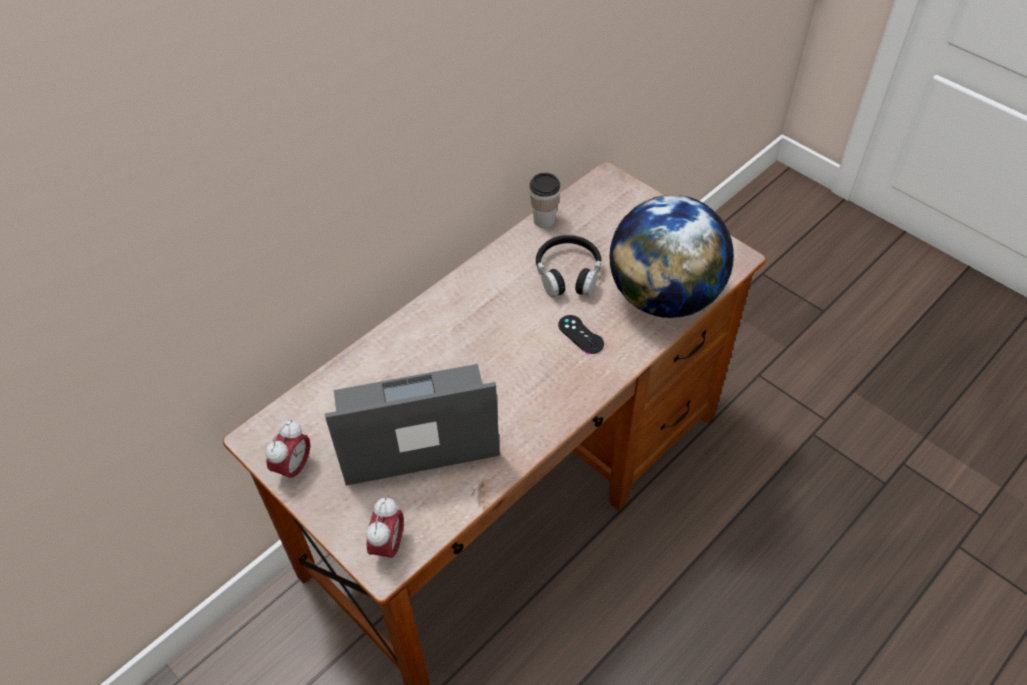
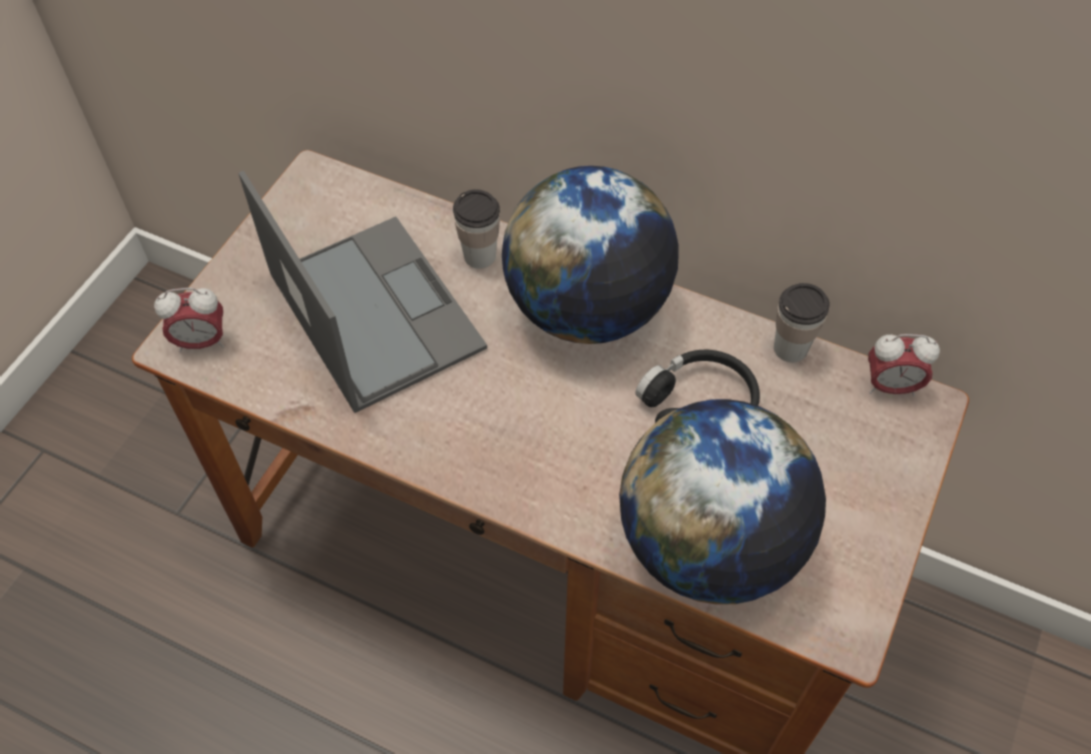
camera: 70 degrees right, 5 degrees up
(294, 467) = (283, 222): alarm clock -> alarm clock (890, 386)
(394, 351) = (479, 256): none -> cup
(470, 305) = (587, 309): none -> globe
(580, 334) = (589, 452): black game controller -> none

